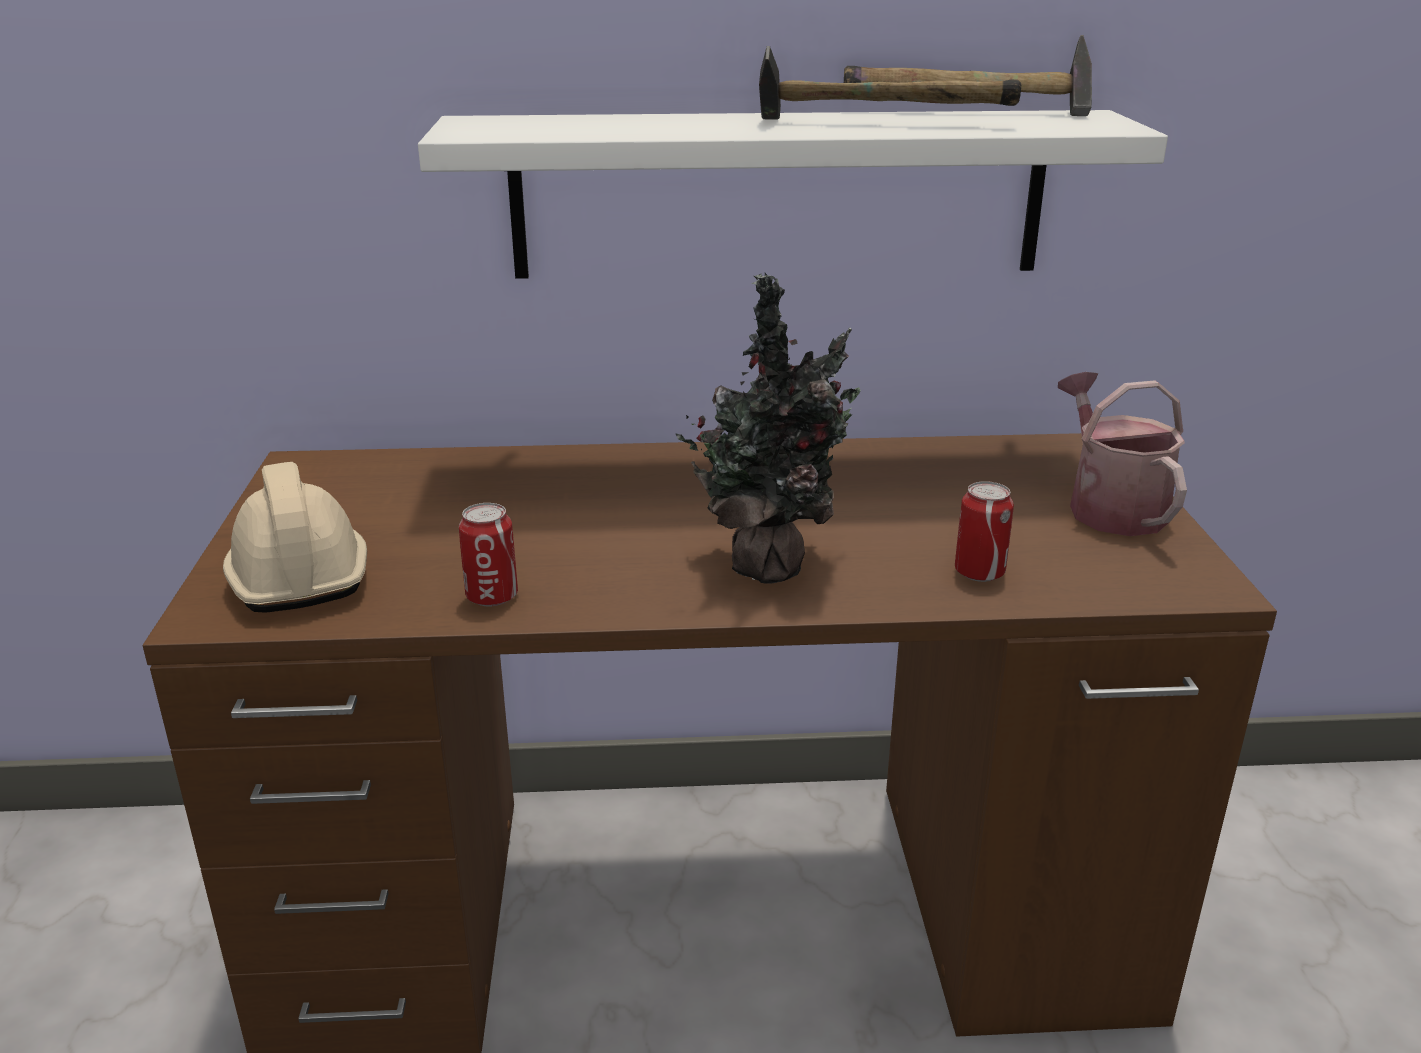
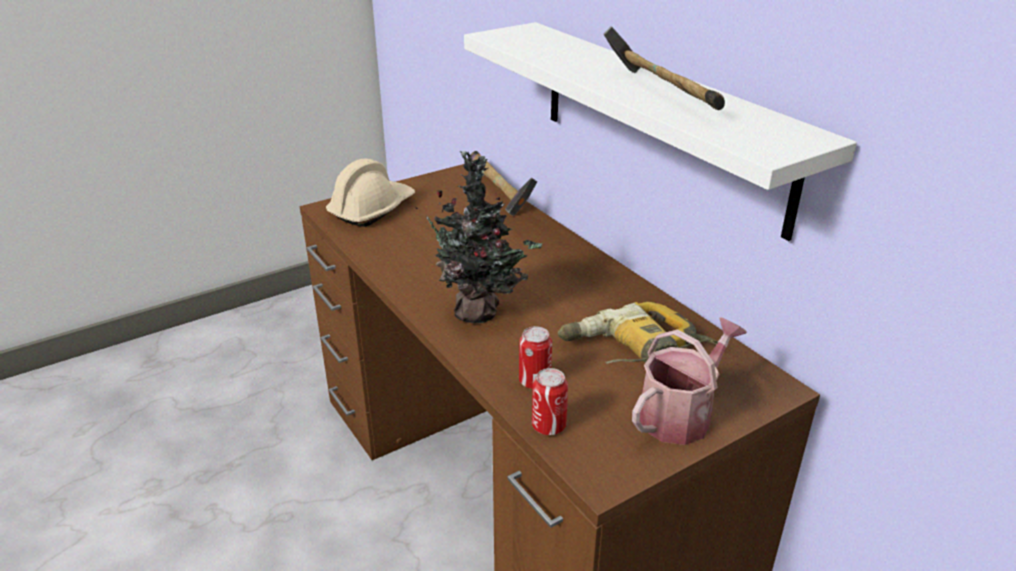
camera: 60 degrees right, 5 degrees up
(492, 596) = (387, 255): can -> can (548, 426)
(957, 492) = (633, 349): none -> power drill
(972, 112) = (753, 107): hammer -> hammer (497, 192)

